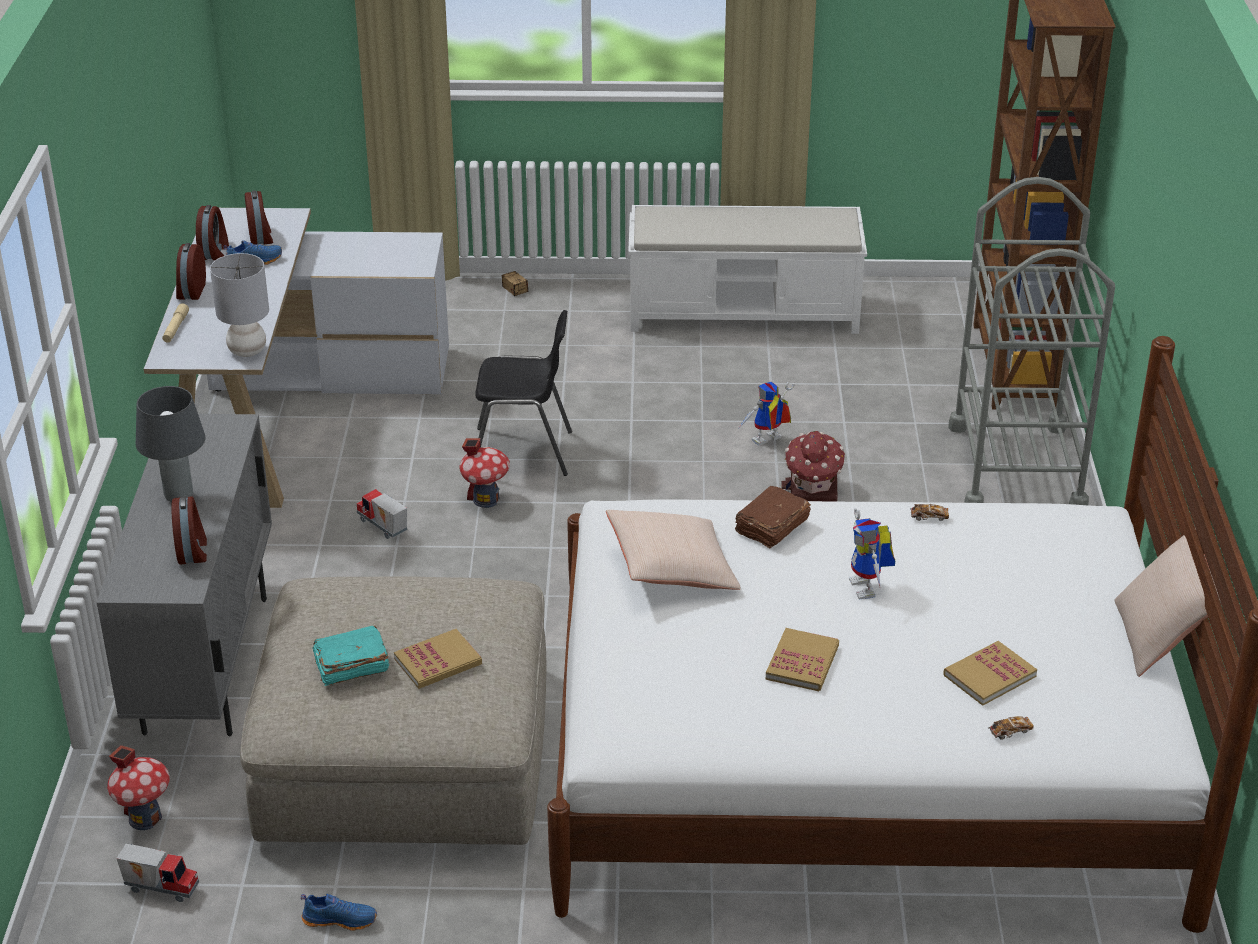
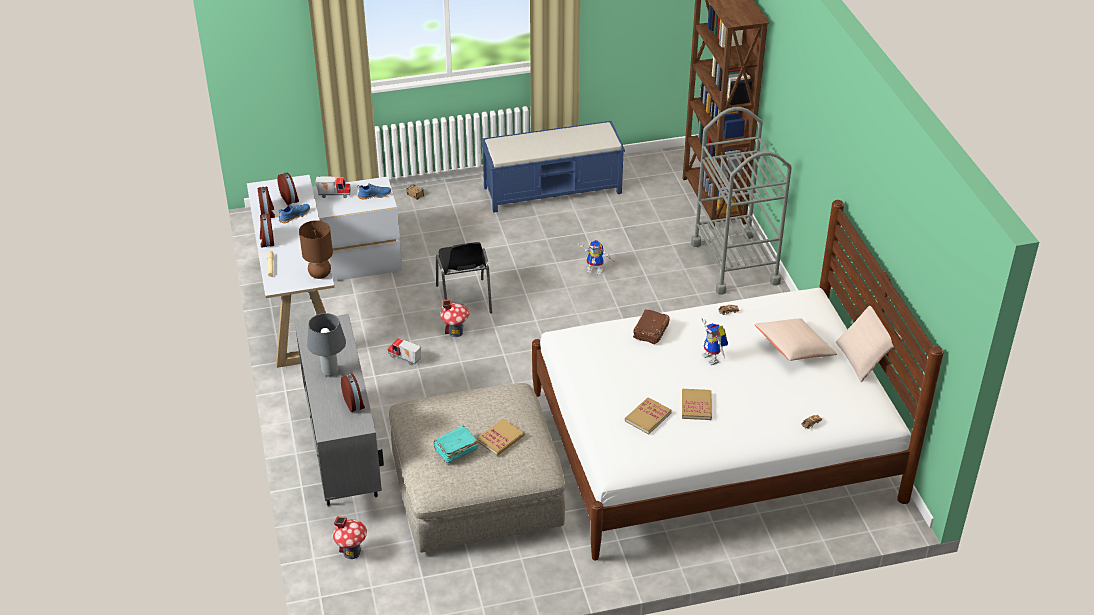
camera: 15 degrees left, 5 degrees up
(161, 887) = (379, 587): toy truck -> toy truck (334, 194)
(247, 351) = (319, 274): grey table lamp -> brown table lamp
(340, 919) = (482, 585): blue shoe -> blue shoe (374, 195)
(523, 453) = (464, 299): black chair -> black chair turned 90 degrees clockwise
(672, 568) = (608, 365): beige pillow -> beige pillow (794, 348)
(745, 312) = (553, 190): white bench -> blue bench
(767, 442) = (596, 270): toy robot -> toy robot turned 120 degrees counterclockwise
(813, 489) = (632, 294): toy house -> none
(989, 676) = (790, 395): book -> book (648, 417)

